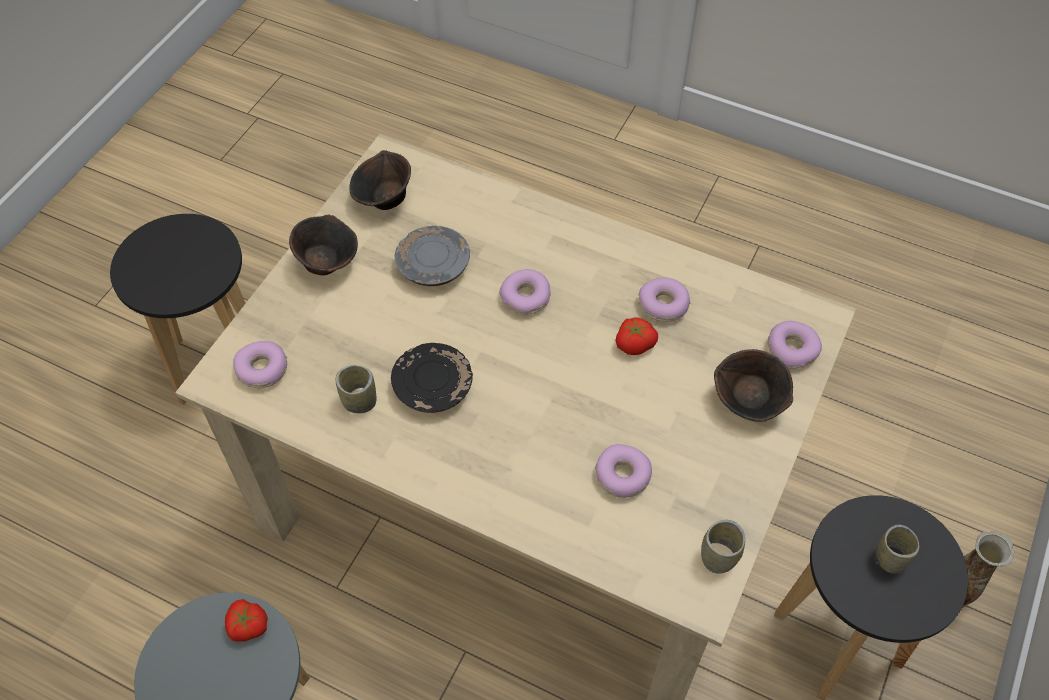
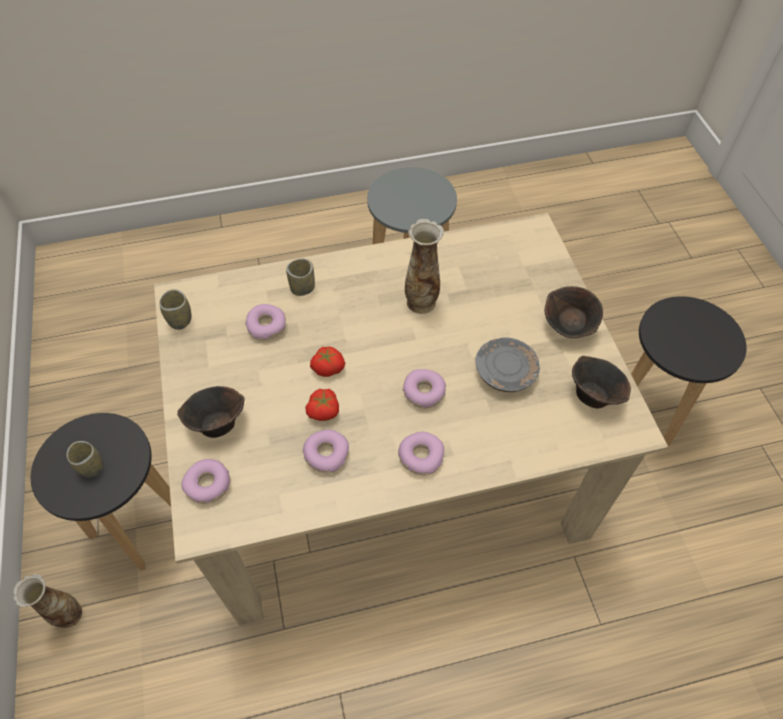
camera: 140 degrees right, 0 degrees up
(247, 626) = (417, 216): tomato -> tomato (328, 367)
(262, 370) = (521, 249): donut -> donut (420, 456)
(359, 401) = (451, 268): cup -> cup (302, 288)
(433, 386) = (421, 301): black plate -> vase

